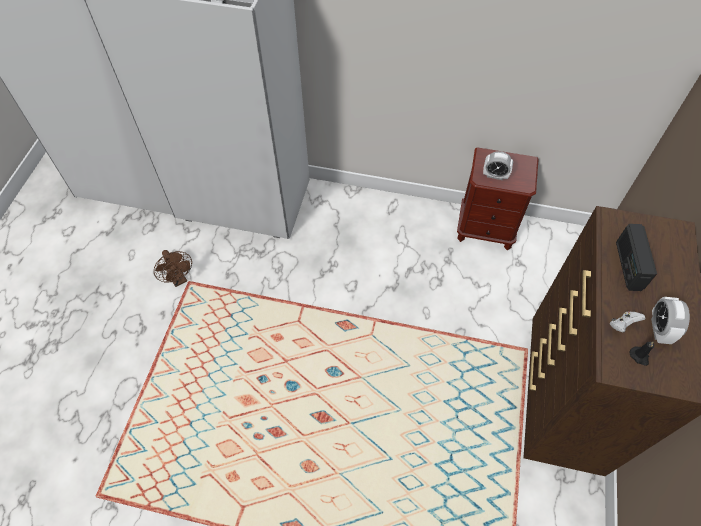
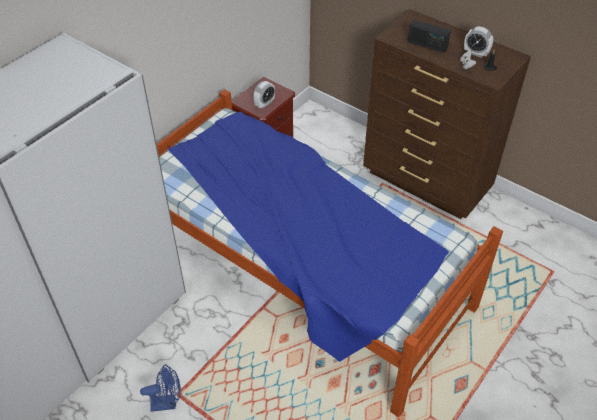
camera: 65 degrees left, 10 degrees down
(179, 279) = (167, 403): brown fan -> blue fan
(356, 323) = (302, 276): none -> bed

